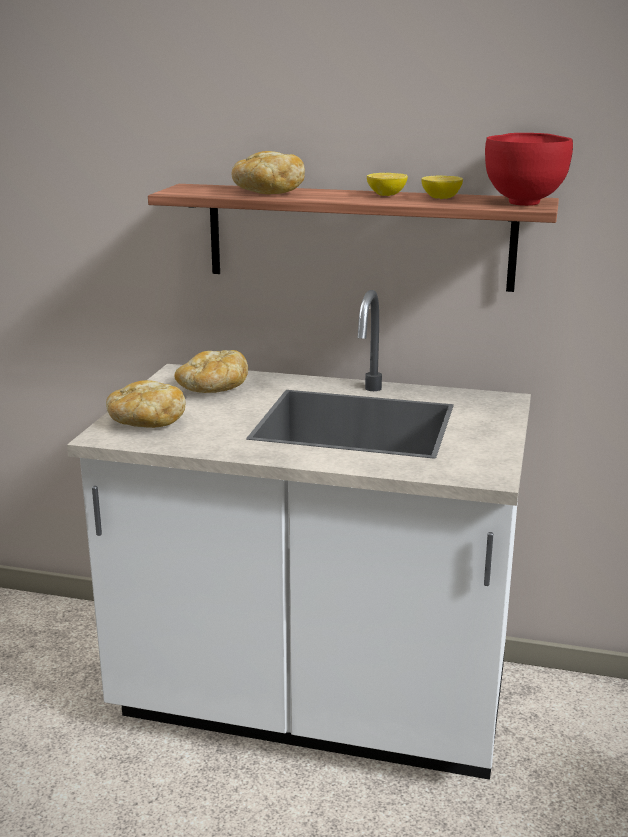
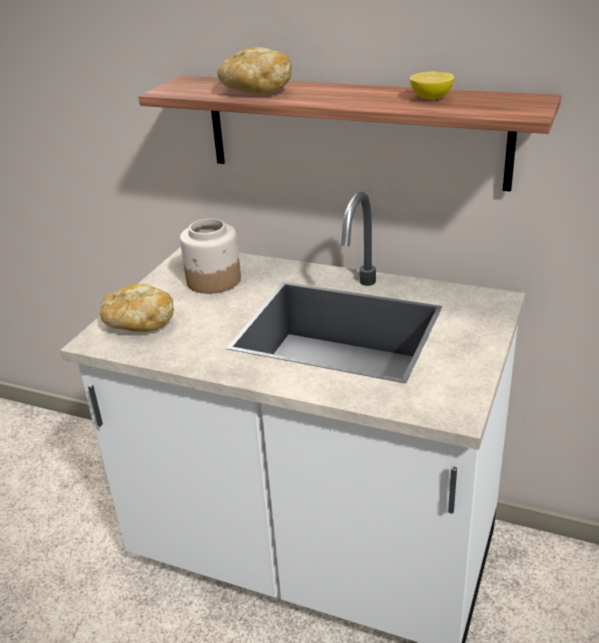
camera: 10 degrees right, 10 degrees up
(212, 390) = (214, 281): bread -> jar
(386, 195) = (376, 93): lemon -> none
(524, 202) = (519, 105): red bowl -> none

